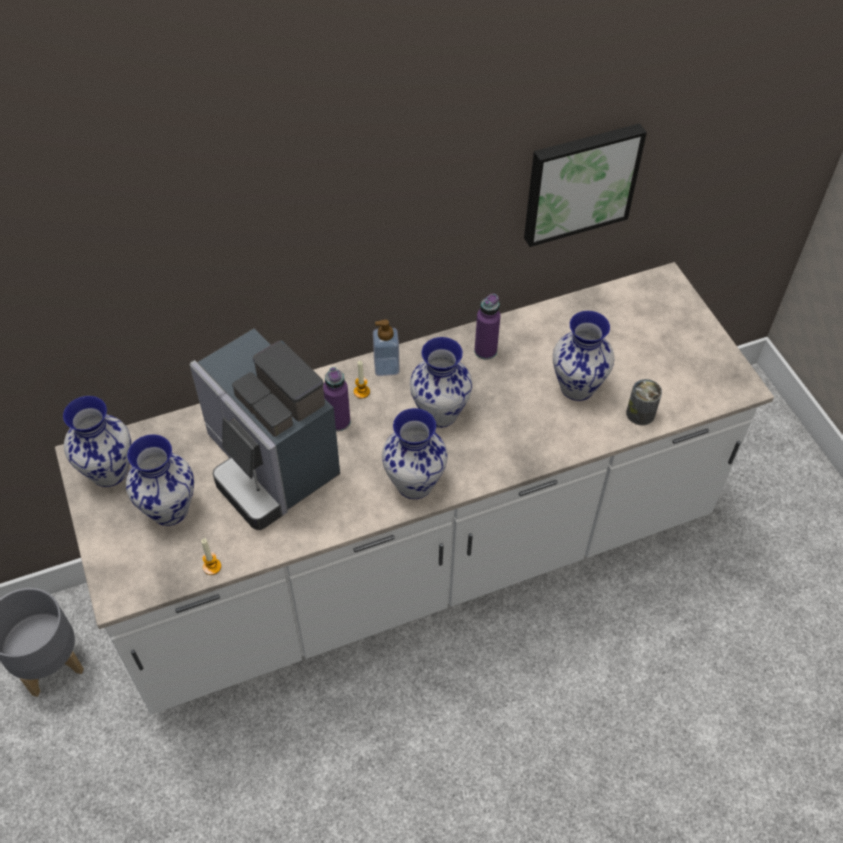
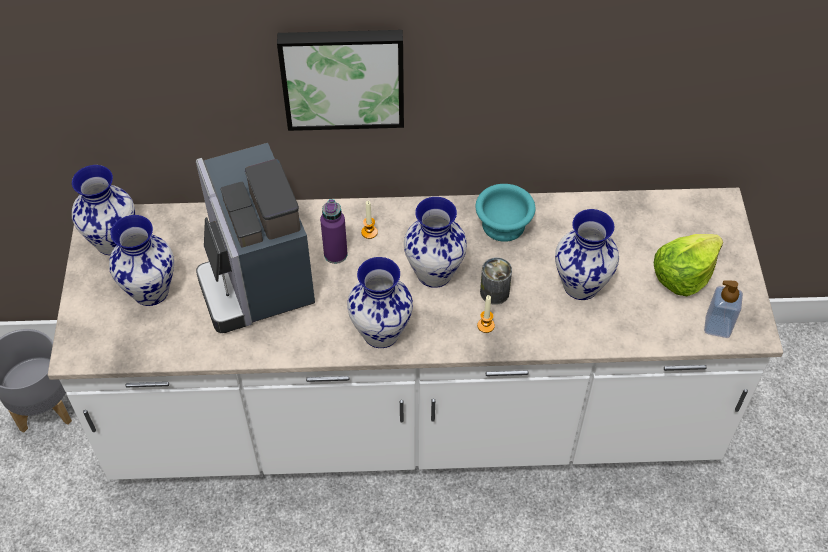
camera: 20 degrees right, 0 degrees up
(212, 567) = (165, 354): candle -> candle (485, 325)
(386, 367) = (403, 215): soap dispenser -> soap dispenser (717, 326)
(485, 351) = (505, 225): purple bottle -> turquoise bowl
(580, 182) = (633, 79): picture -> picture (343, 76)
(640, 413) = (633, 329): can -> can (494, 292)
(661, 352) = (683, 274): none -> lettuce

